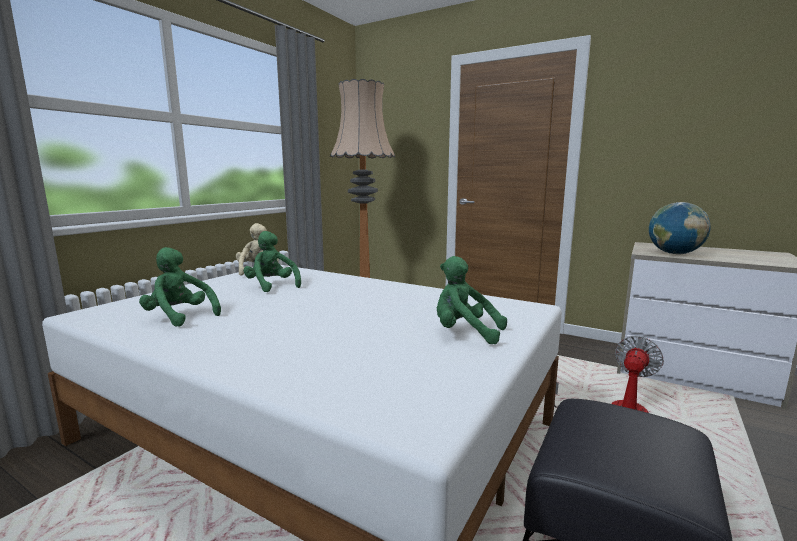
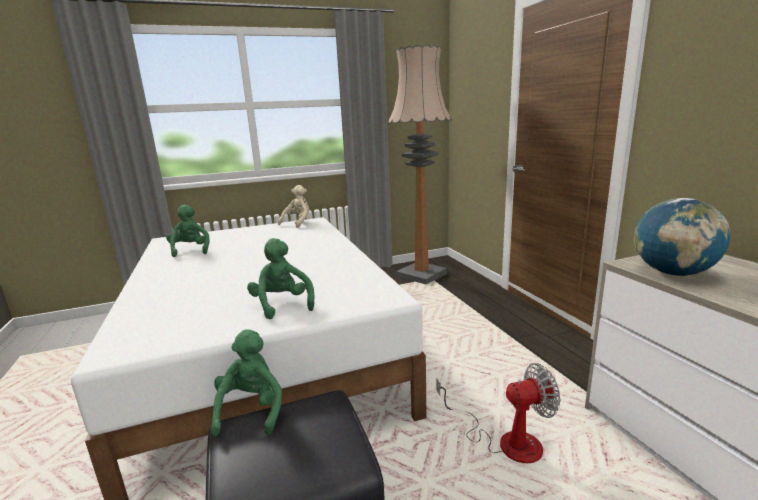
camera: 40 degrees right, 5 degrees up
(272, 286) = (277, 237): green plush toy -> green plush toy (251, 410)

